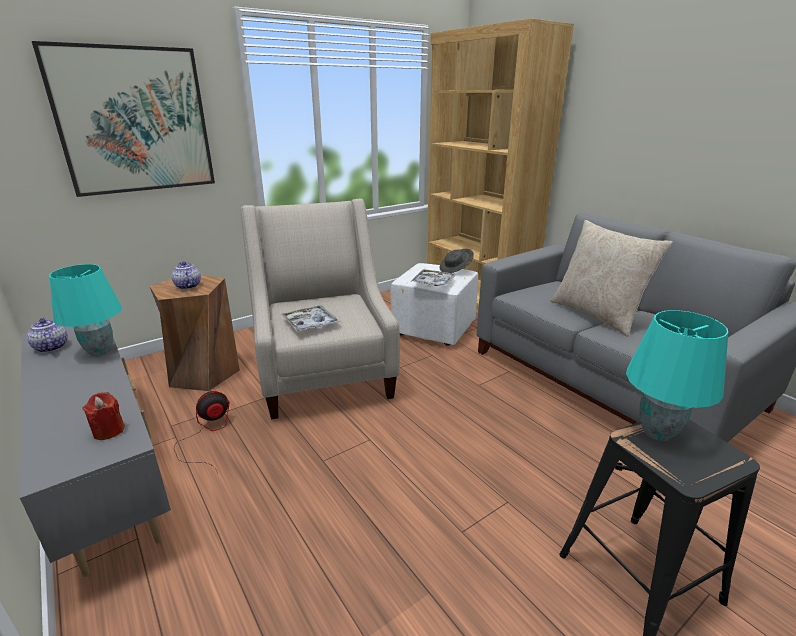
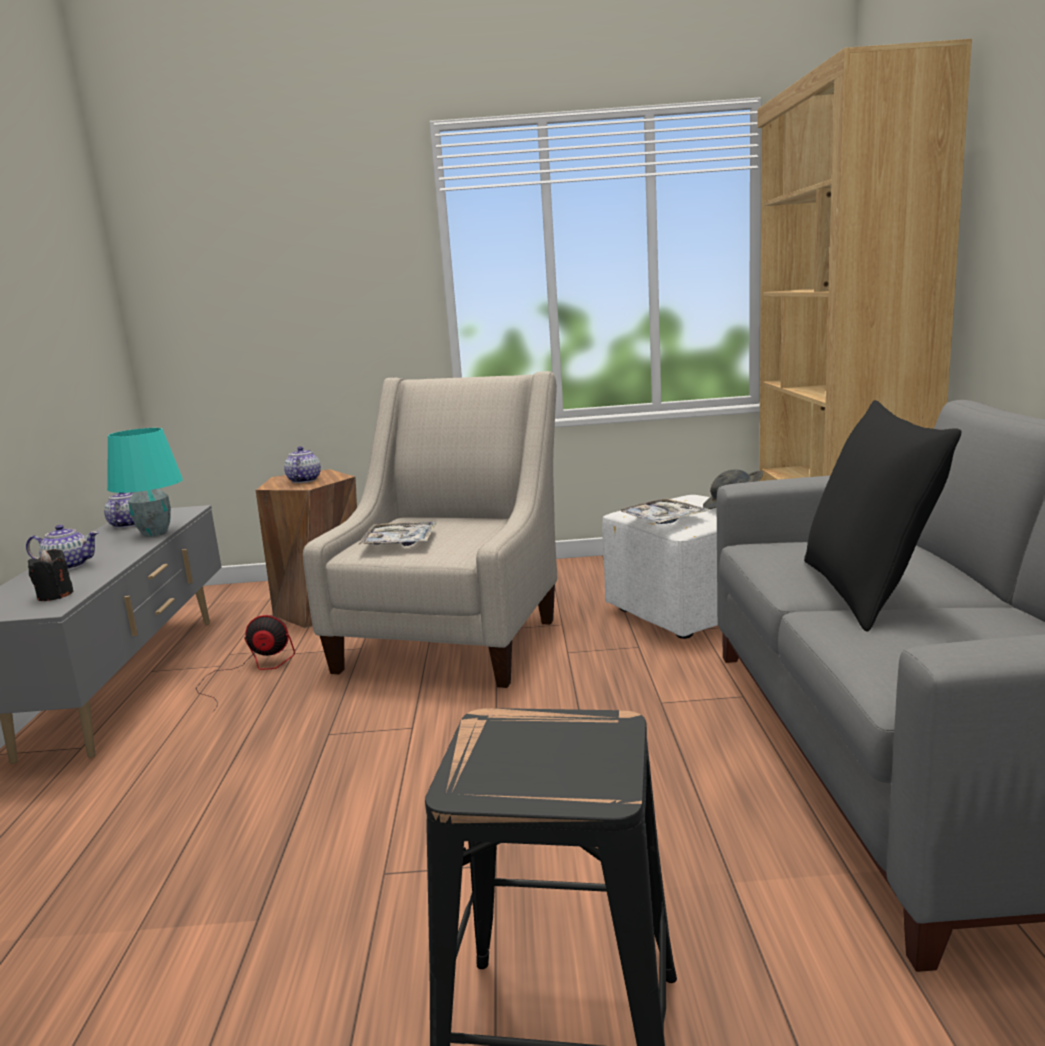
camera: 35 degrees right, 10 degrees down
(64, 400) = (68, 566): none -> teapot
(109, 431) = (55, 595): red candle -> black candle
(134, 121) = (298, 275): picture -> none
(597, 314) = (867, 592): beige pillow -> black pillow
(658, 433) = (548, 728): turquoise table lamp -> none

